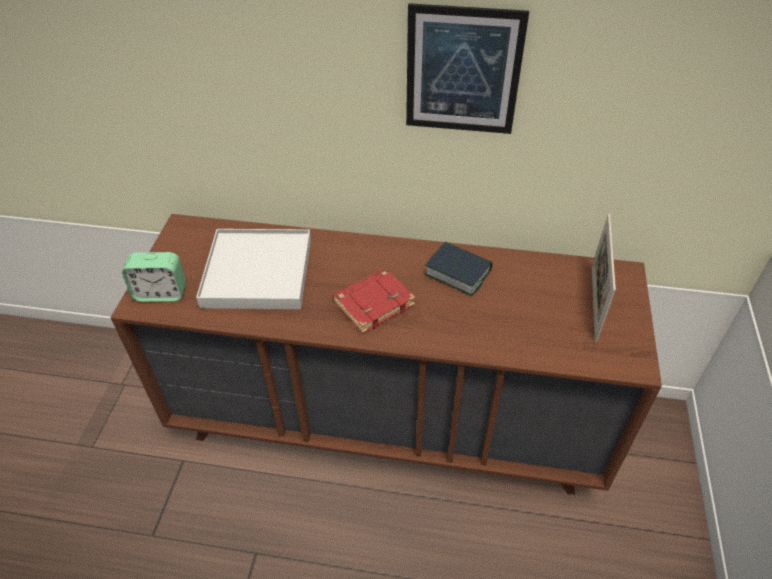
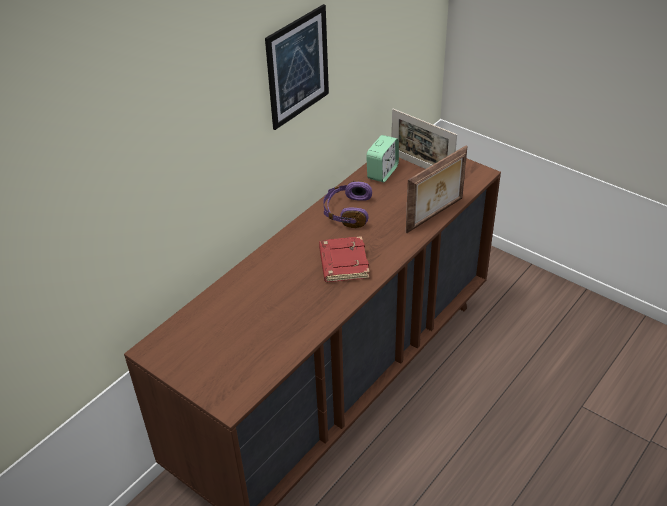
camera: 60 degrees left, 5 degrees down
(161, 293) = (229, 384): alarm clock -> alarm clock (382, 172)
(257, 273) = (256, 316): white tray -> none
(457, 272) = (347, 212): book -> purple headphones
(514, 351) = (435, 215): none -> picture frame

